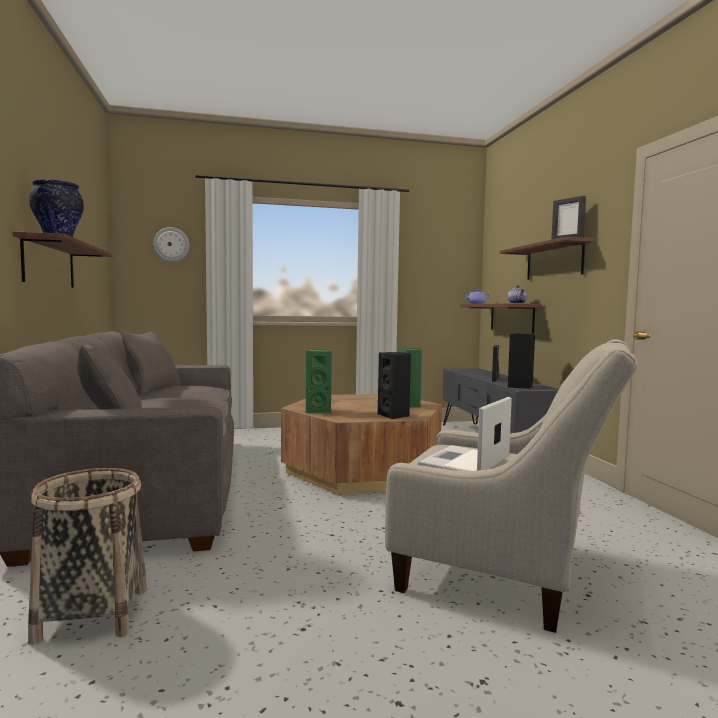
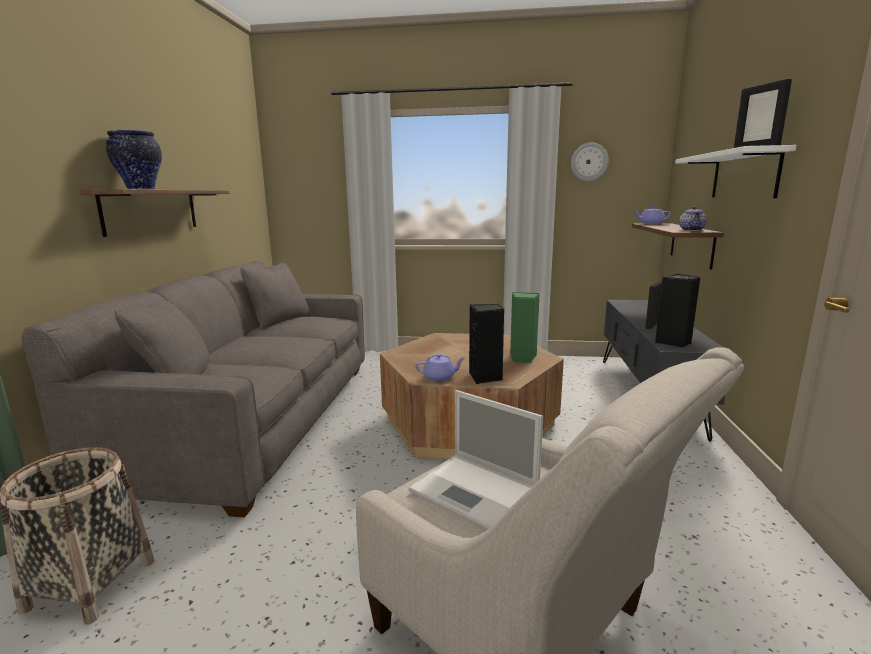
camera: 20 degrees right, 10 degrees up
(171, 244) = (316, 168): wall clock -> wall clock (589, 162)
(318, 410) = (412, 361): green speaker -> none
(356, 417) = (440, 377): none -> purple teapot
(464, 462) = (476, 491): laptop -> laptop turned 105 degrees counterclockwise
(554, 261) = (744, 175): brown shelf -> white shelf

